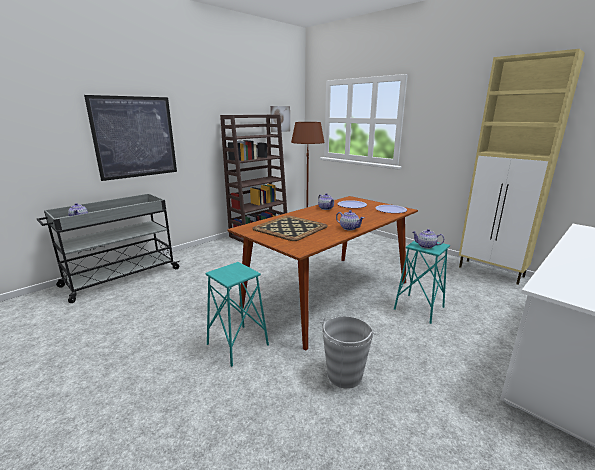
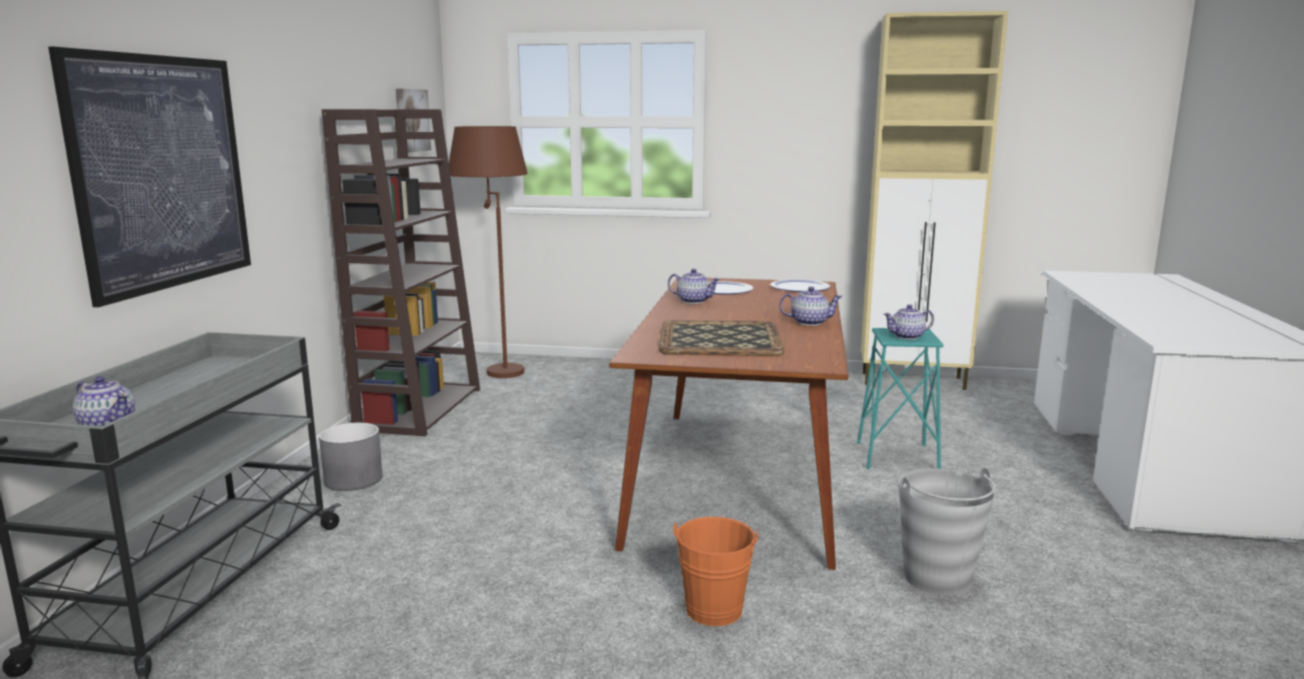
camera: 35 degrees left, 5 degrees down
(205, 254) = (353, 480): none -> grey planter
(237, 345) = (715, 606): turquoise stool -> orange bucket

